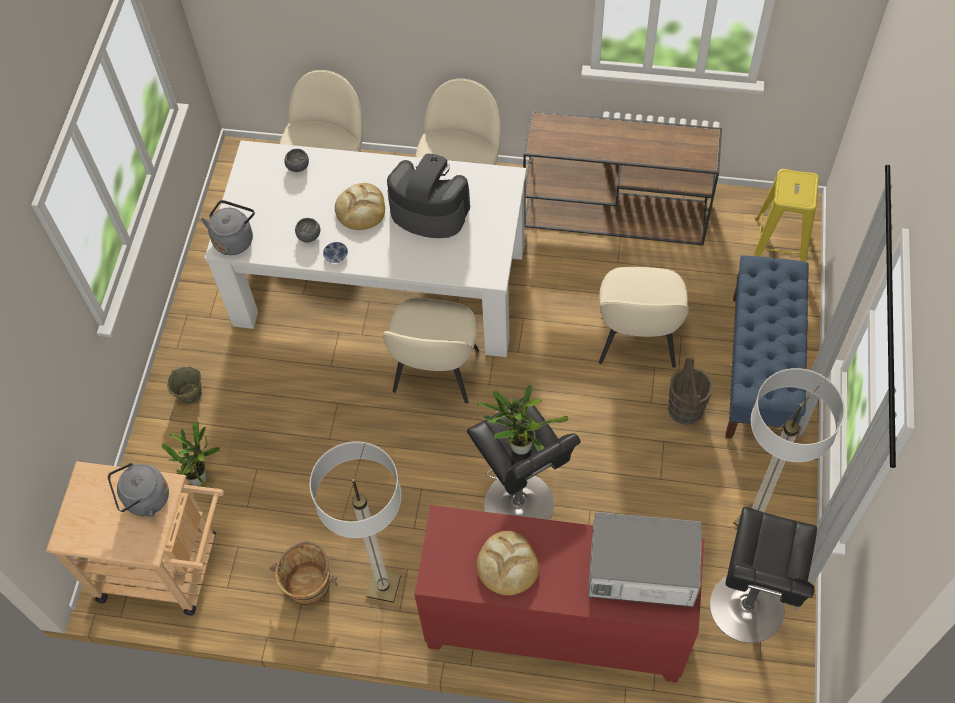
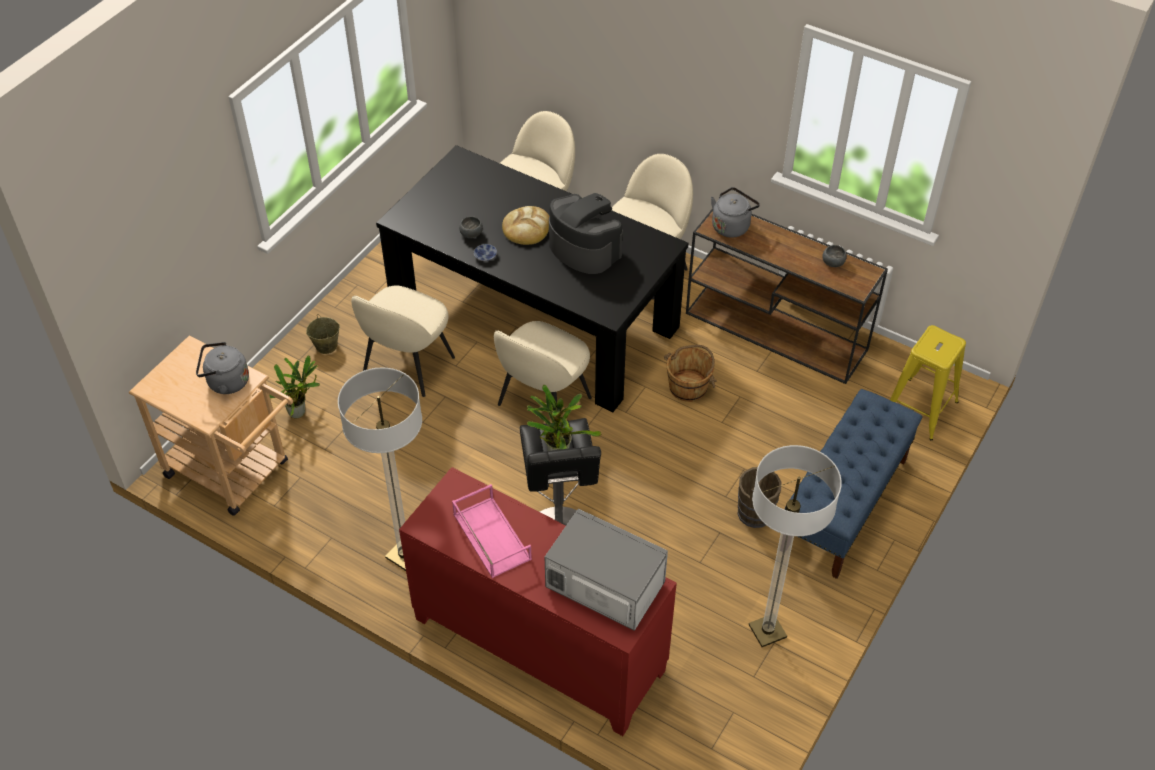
camera: 20 degrees right, 10 degrees down
(234, 239) = (408, 216): grey kettle -> grey kettle (731, 225)
(298, 167) = (492, 179): grey bowl -> grey bowl (833, 263)
(308, 583) = (342, 528): brown bucket -> brown bucket (689, 386)
(380, 284) = (534, 316): white dining table -> black dining table
(507, 564) = (490, 536): bread -> pink tray
(637, 341) = (740, 441): beige chair -> beige chair (407, 366)
(746, 612) = (719, 704): black stool -> none

